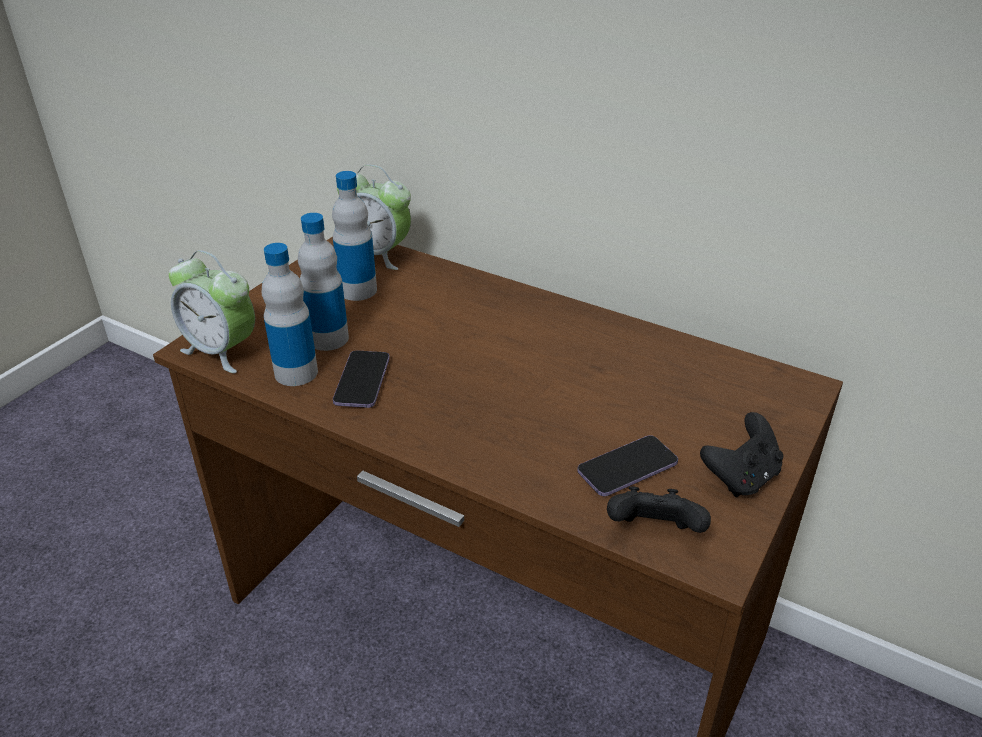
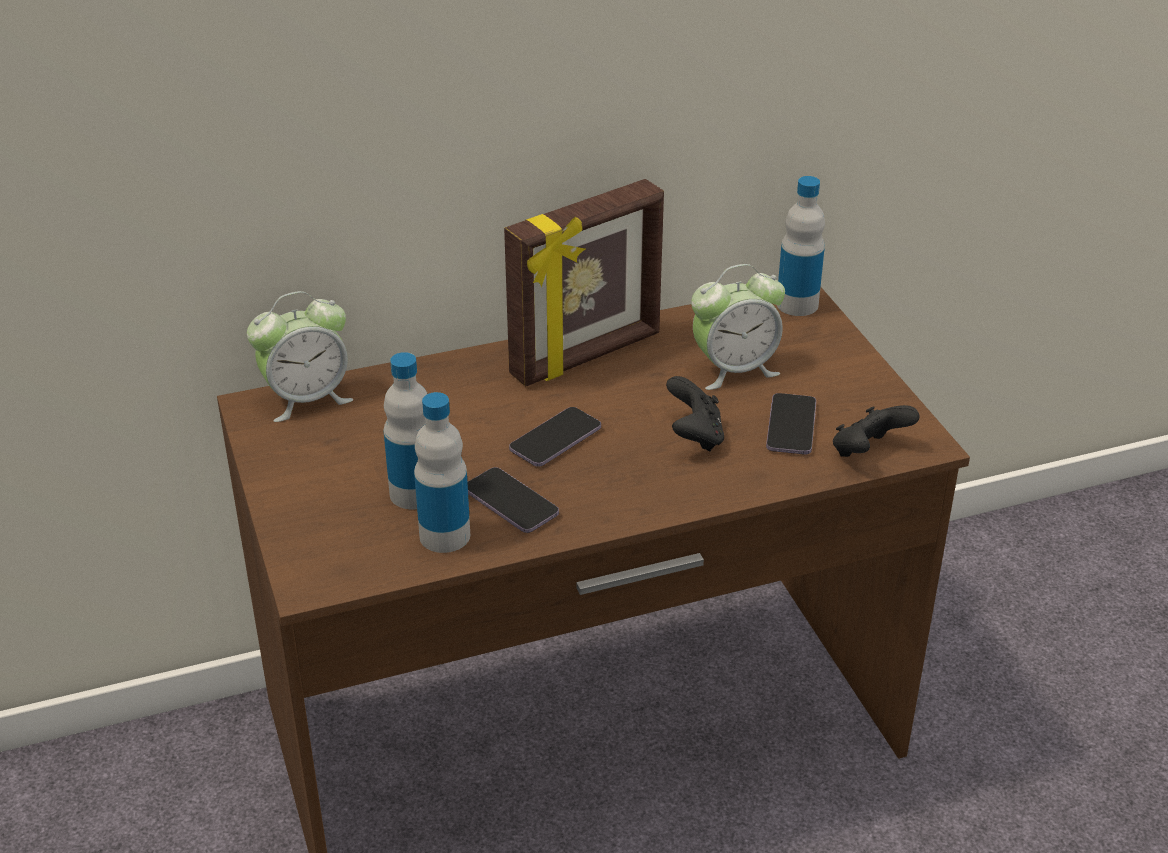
camera: 50 degrees left, 0 degrees up
(221, 351) = (342, 568): alarm clock -> alarm clock (734, 370)
(358, 290) = (355, 439): bottle -> bottle (797, 304)
(457, 363) = (555, 439): none -> phone
(571, 328) = (587, 356): none -> picture frame
(741, 477) = (858, 384): black game controller -> black game controller (694, 436)

